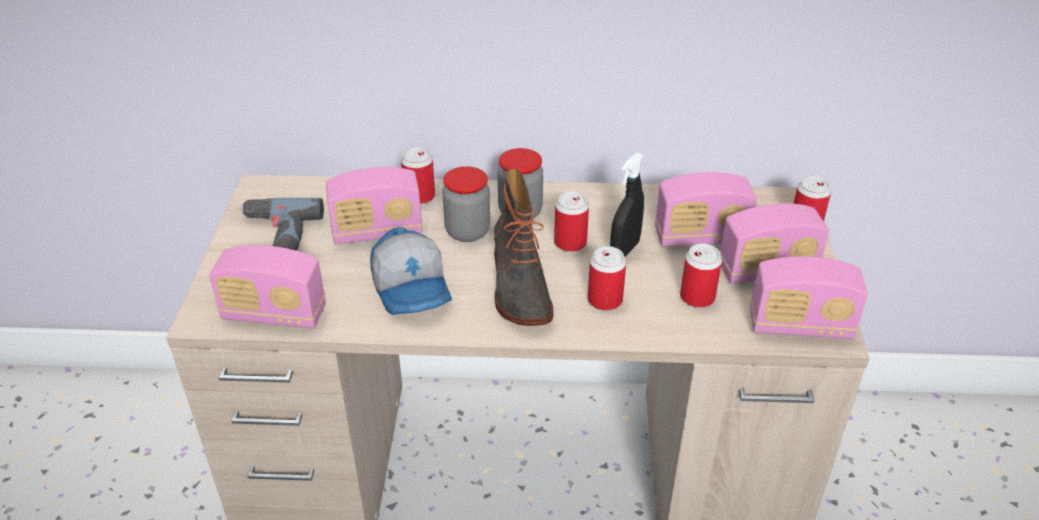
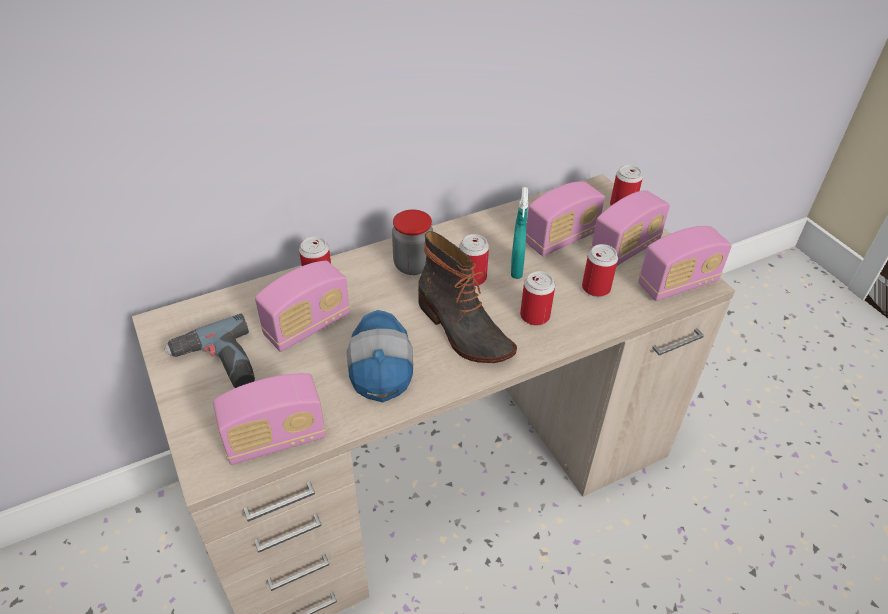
camera: 30 degrees left, 5 degrees up
(413, 287) = (378, 364): cap -> cap turned 135 degrees counterclockwise
(467, 231) = (384, 297): jar -> none
(624, 249) = (516, 268): black spray bottle -> turquoise spray bottle

